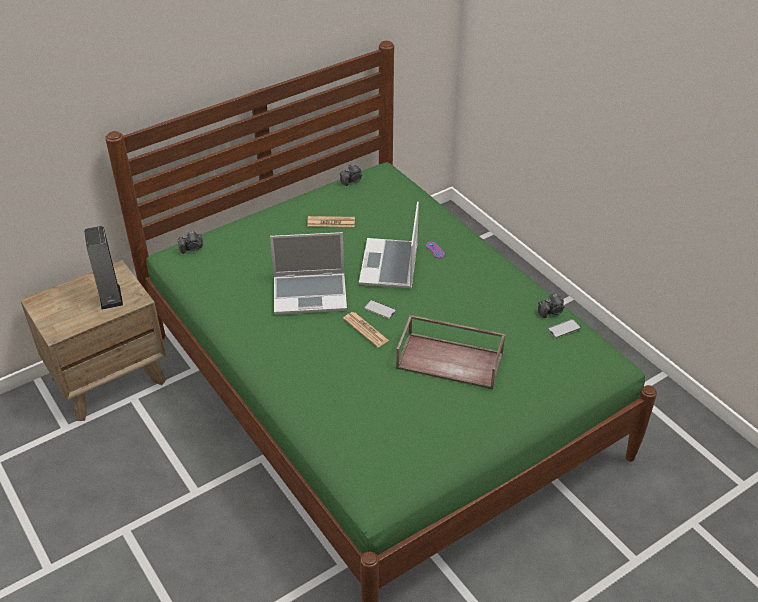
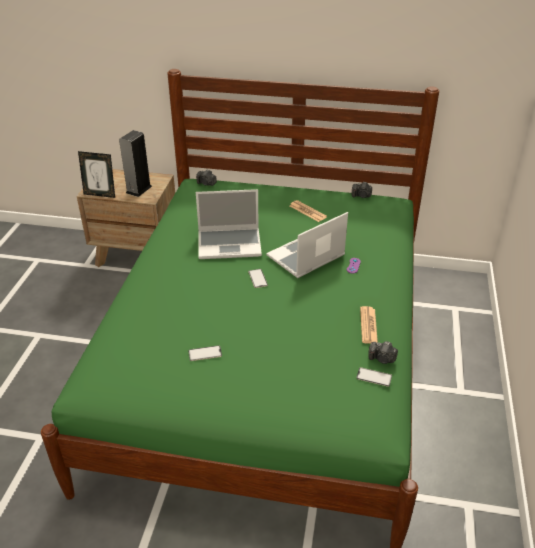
camera: 45 degrees right, 5 degrees down
(75, 327) = (100, 194): none -> picture frame
(311, 294) = (230, 244): laptop -> laptop turned 45 degrees counterclockwise
(365, 330) = (229, 284): newspaper -> newspaper (368, 325)
(431, 398) = (205, 353): none -> phone
(451, 360) = (255, 339): brown tray -> none

